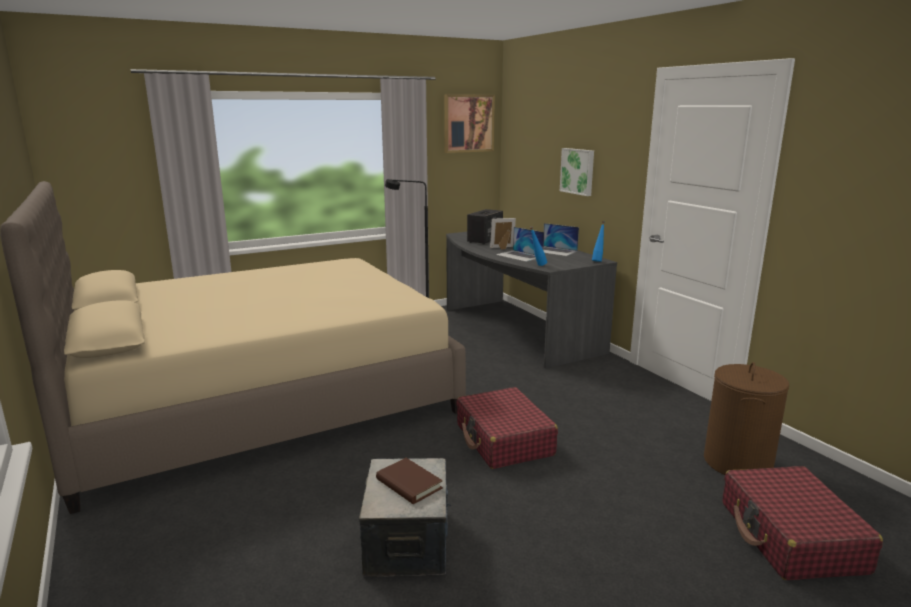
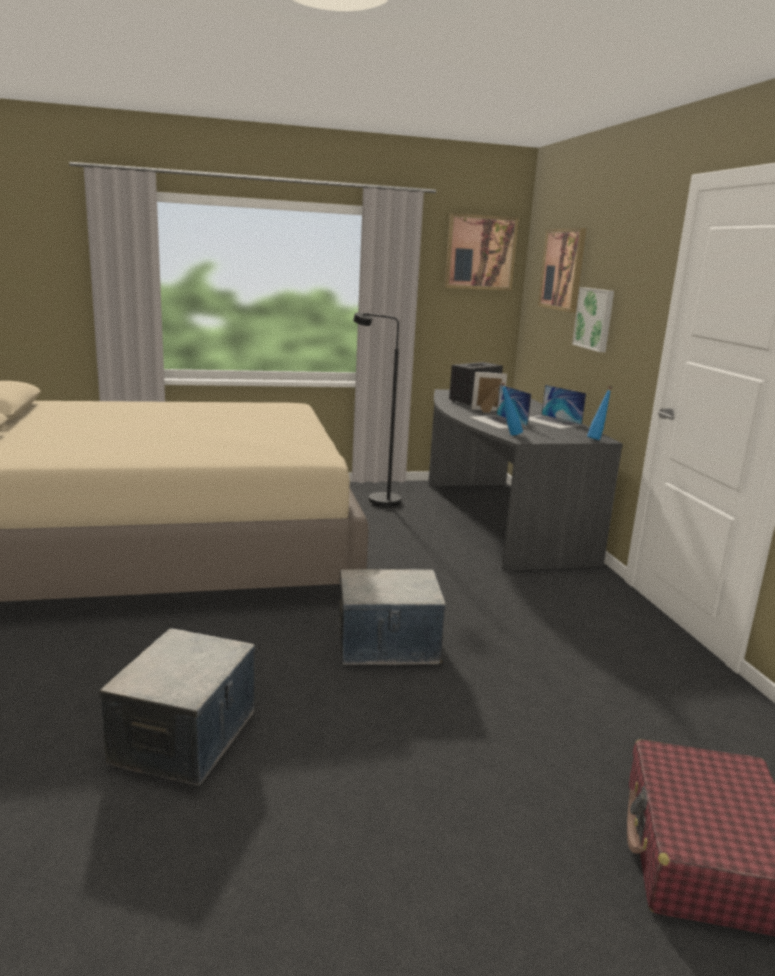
camera: 15 degrees right, 0 degrees up
(409, 484) = (186, 664): brown book -> none
(504, 440) = (387, 645): red suitcase -> storage box
(541, 134) = (563, 269): none -> picture
(737, 462) = (691, 737): brown laundry basket -> none

